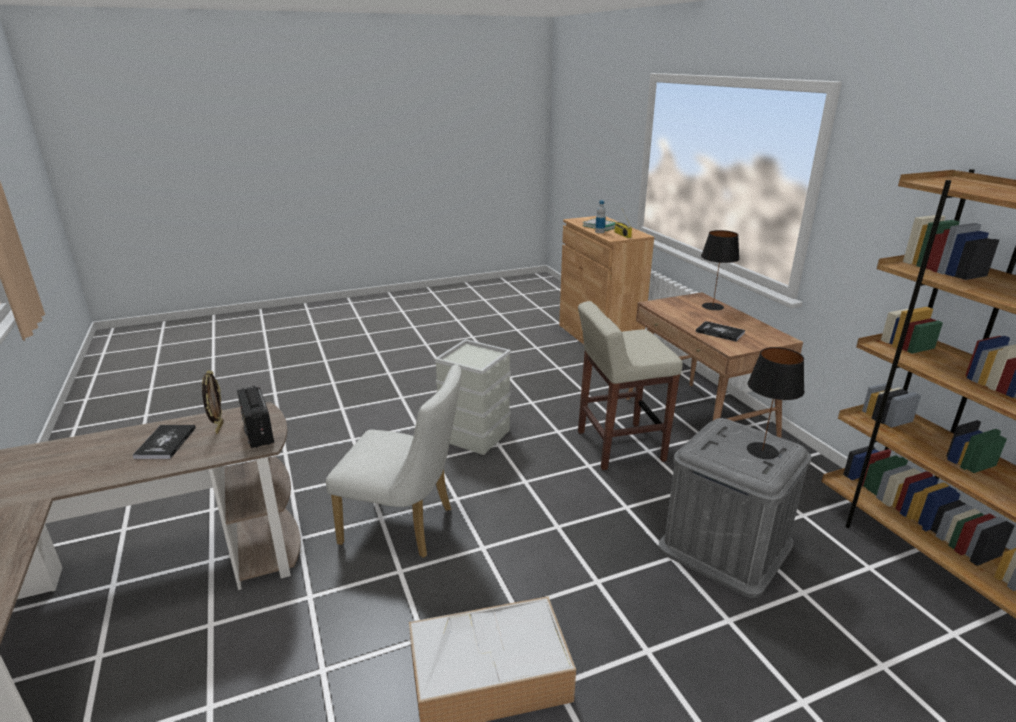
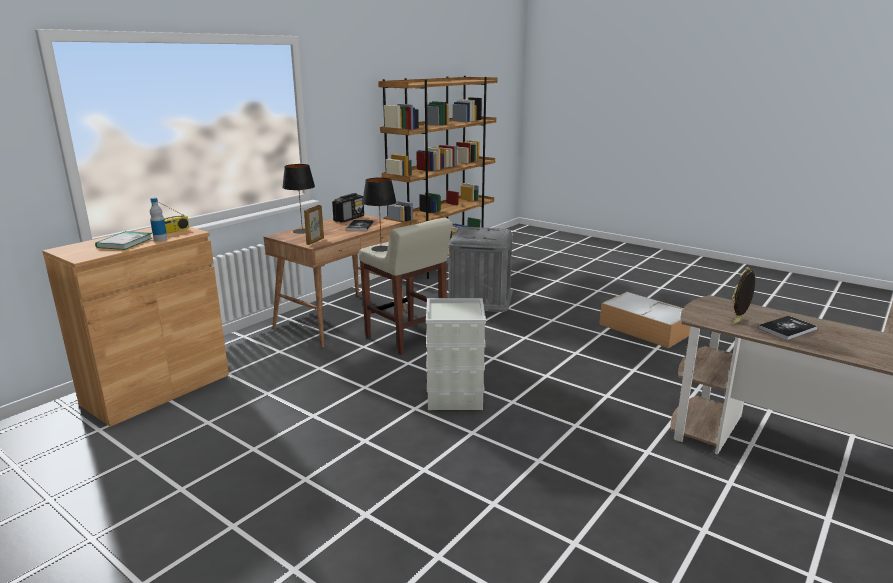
camera: 120 degrees left, 5 degrees down
(258, 433) = (712, 307): radio -> radio (349, 218)
(405, 526) = (599, 383): white chair -> none
(664, 306) = (315, 241): none -> picture frame
(761, 451) = (479, 230): black table lamp -> black table lamp (381, 249)

